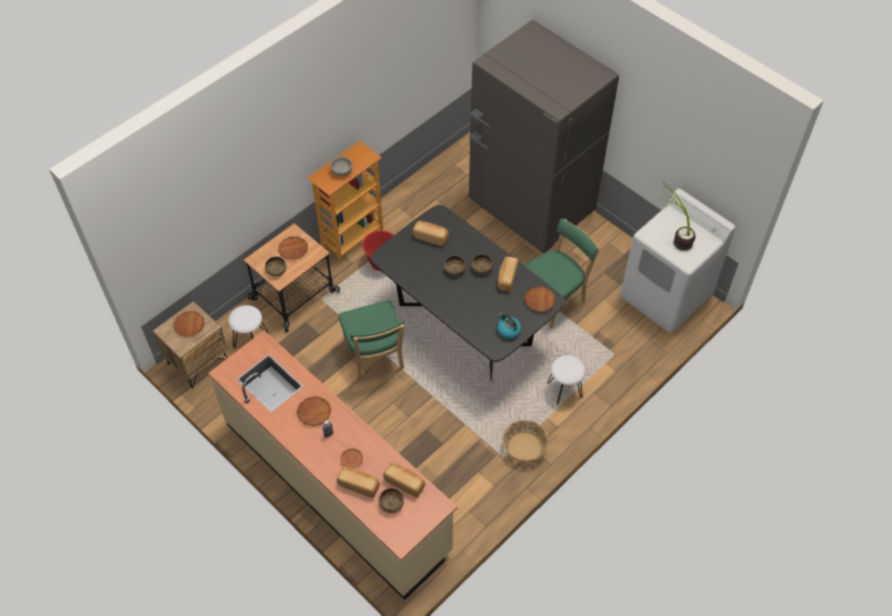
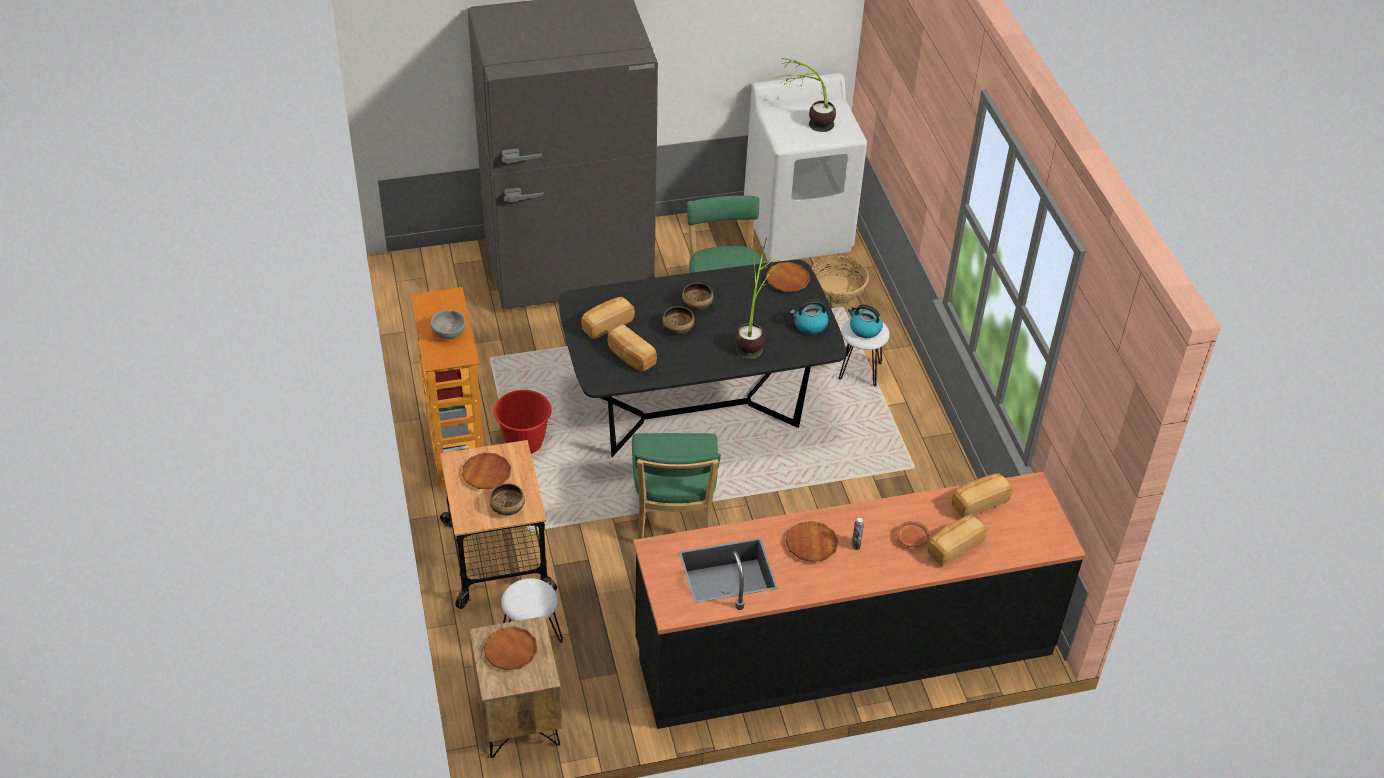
camera: 60 degrees left, 10 degrees down
(337, 486) = (843, 648): beige counter -> black counter
(375, 357) = (673, 519): green chair -> green chair turned 75 degrees clockwise
(391, 503) = (1001, 528): bowl -> none
(475, 308) = (754, 337): none -> potted plant
(506, 278) = (730, 290): bread -> bread (631, 357)
(524, 448) = (914, 444): basket -> basket (838, 290)
(567, 367) = (864, 329): none -> kettle

